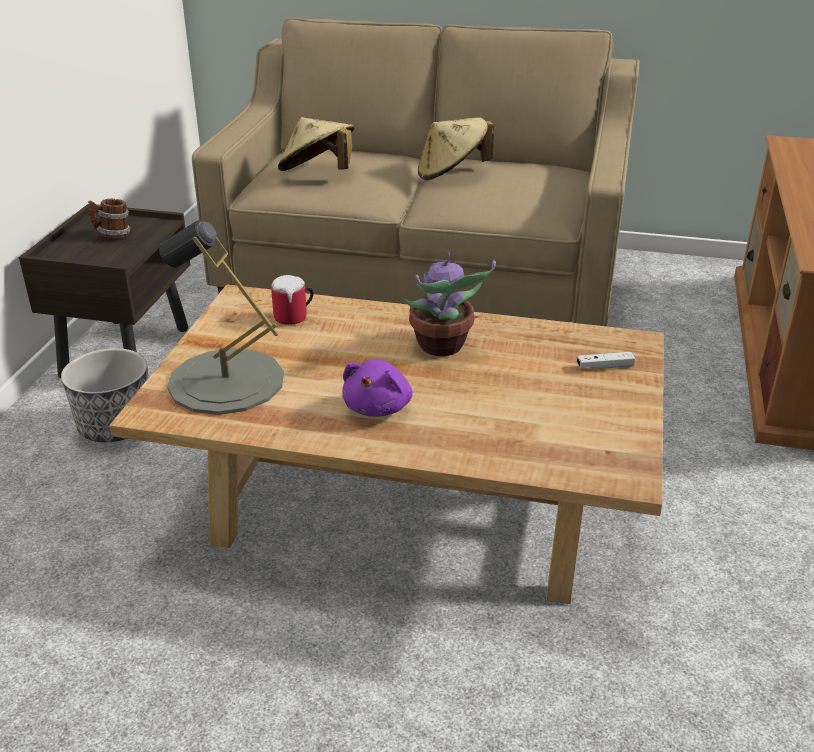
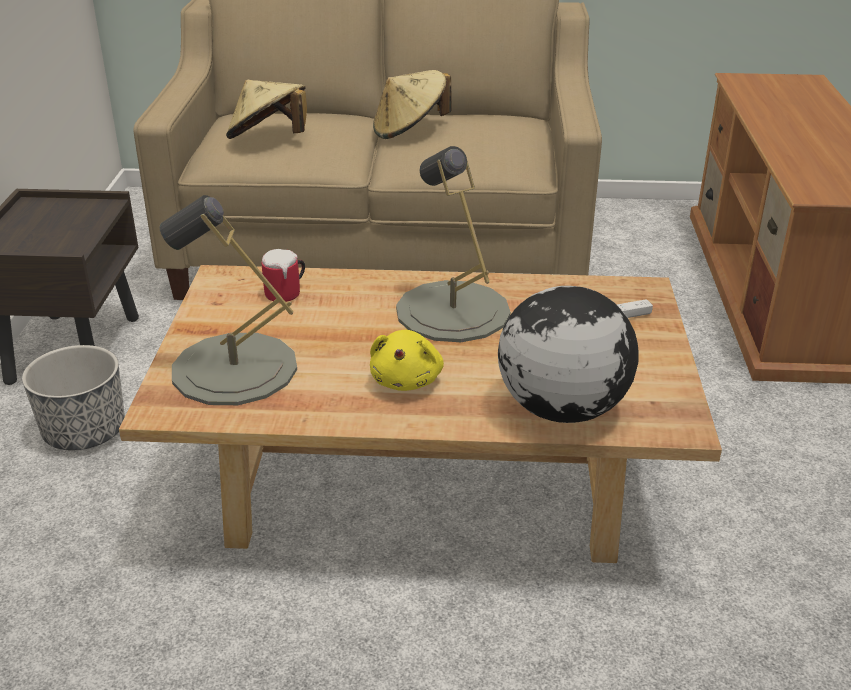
camera: 10 degrees left, 0 degrees up
(113, 236) = (55, 222): mug -> none
(379, 407) = (407, 380): purple plush toy -> yellow plush toy
(441, 346) = (452, 311): potted plant -> grey table lamp
(515, 448) = (560, 408): none -> globe

